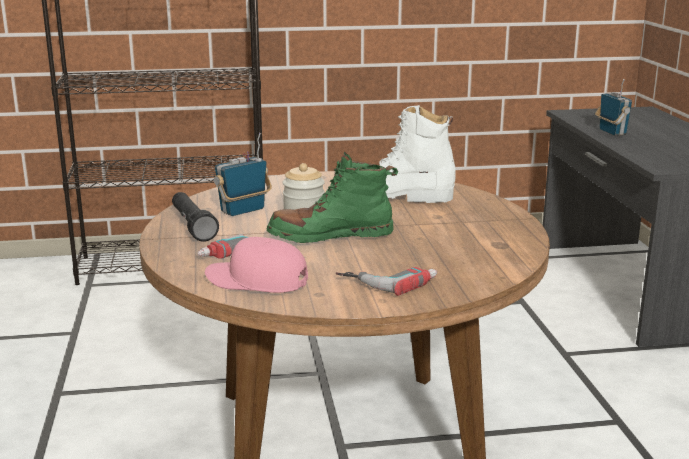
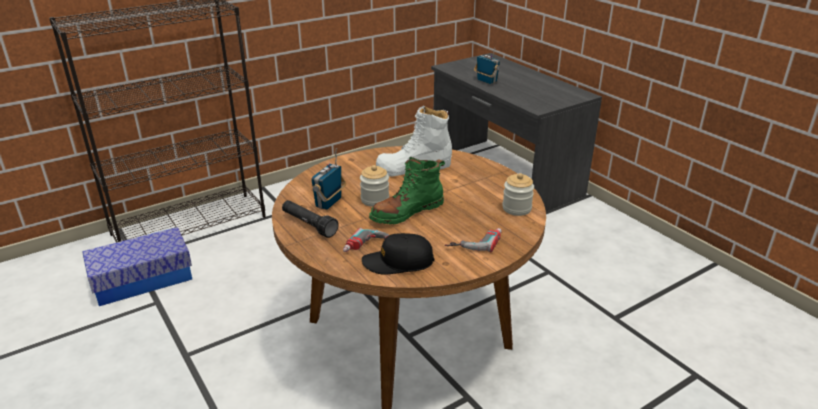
camera: 25 degrees left, 10 degrees up
(78, 307) = (142, 279): none -> storage box
(257, 280) = (398, 262): pink cap -> black cap
(494, 259) = (516, 208): none -> jar

